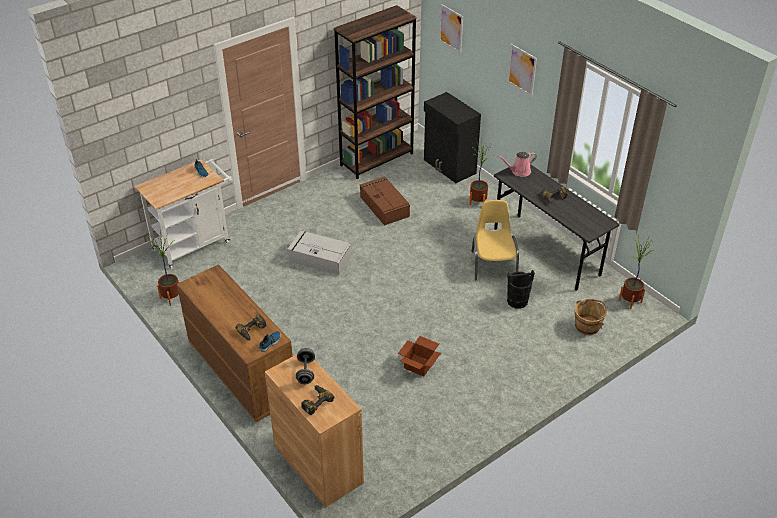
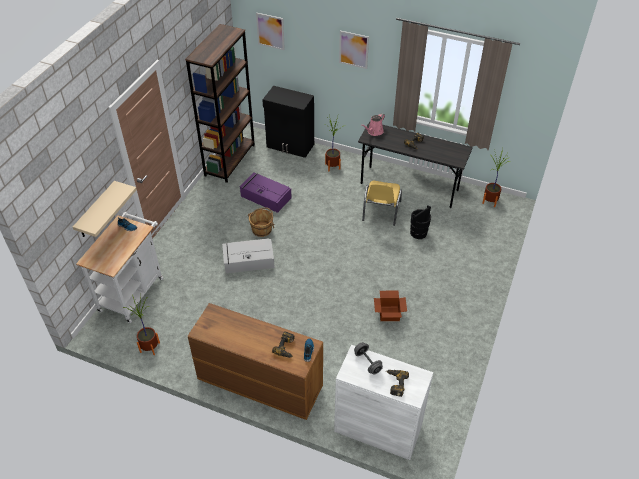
camera: 30 degrees left, 5 degrees up
(174, 143) = (96, 210): none -> beige shelf
(318, 464) = (378, 428): brown cabinet -> white cabinet
(384, 206) = (265, 196): brown storage box -> purple storage box
(493, 264) = (380, 211): yellow chair -> yellow chair turned 135 degrees counterclockwise
(587, 326) = (477, 231): brown bucket -> brown bucket (262, 229)

